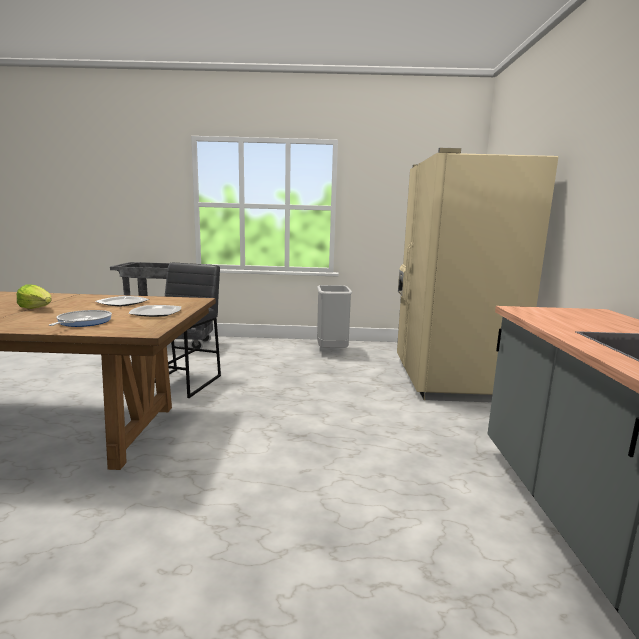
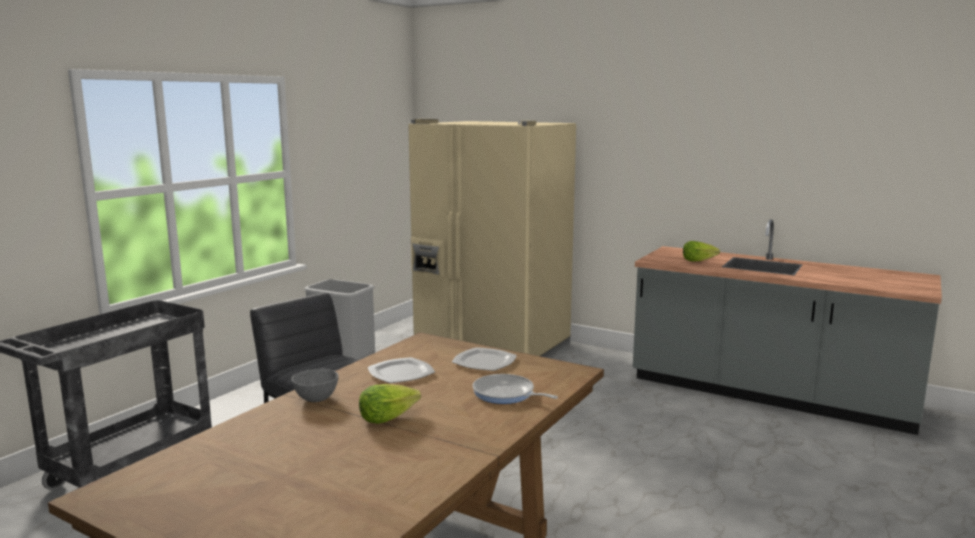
camera: 60 degrees left, 0 degrees up
(70, 297) = (315, 399): none -> grey bowl
(575, 322) = (698, 260): none -> lettuce

